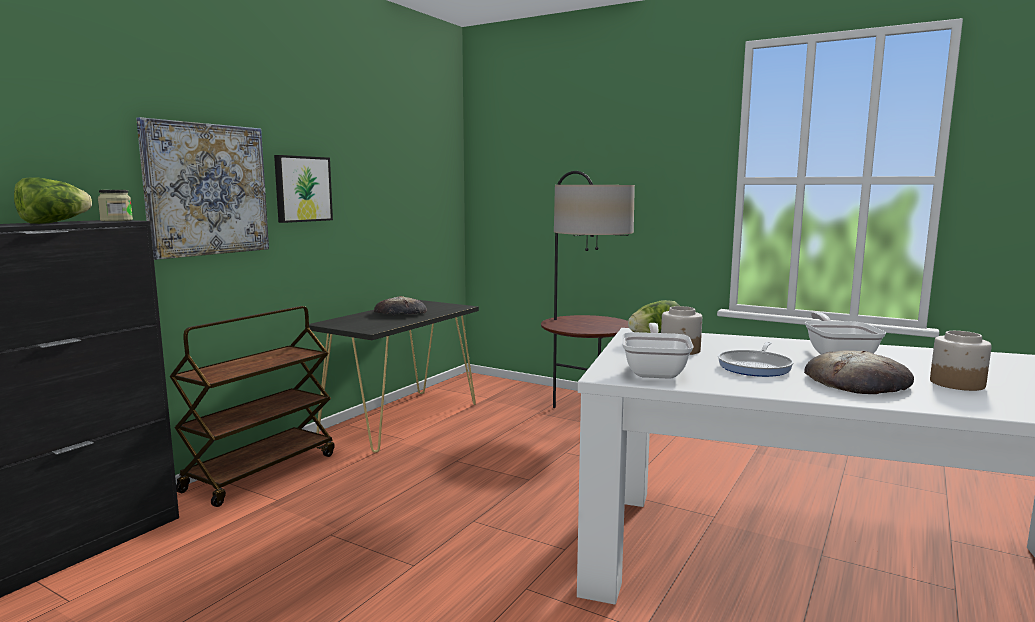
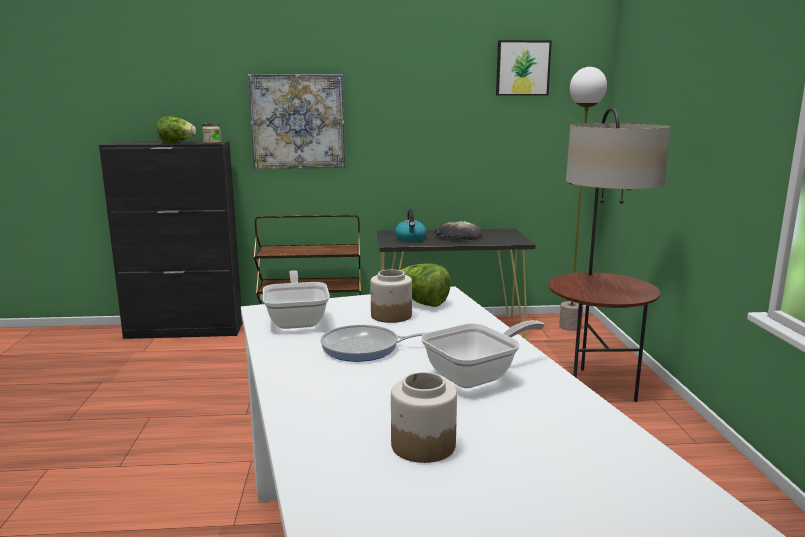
camera: 55 degrees right, 5 degrees up
(302, 189) = (384, 121): picture -> picture (522, 68)
(370, 323) = (410, 239): none -> kettle
(478, 385) = (570, 326): none -> floor lamp
(655, 371) = (297, 320): frying pan -> frying pan turned 75 degrees counterclockwise
(857, 381) = (365, 393): bread -> none

